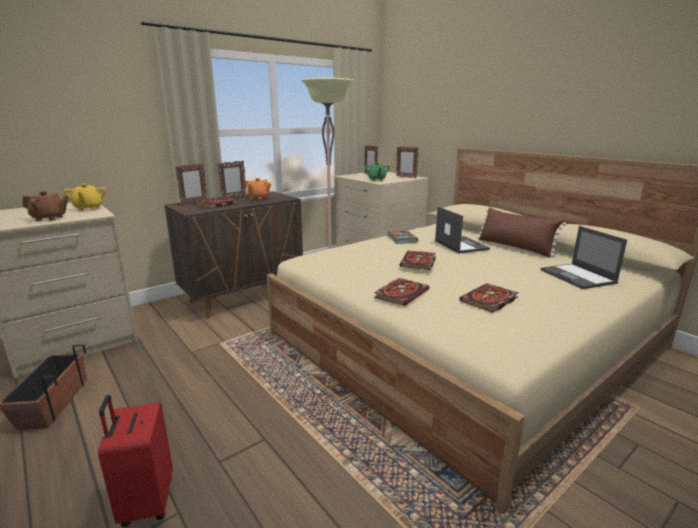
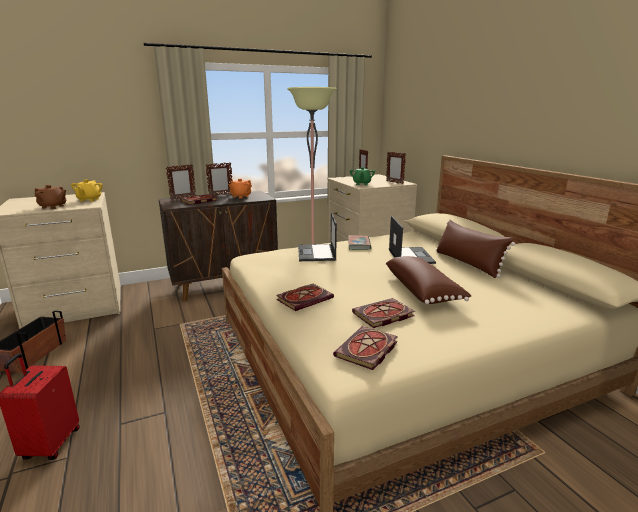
camera: 15 degrees right, 0 degrees up
(419, 262) = (348, 270): book -> book (367, 350)
(502, 274) = (423, 290): none -> brown pillow
(578, 277) = (504, 302): laptop -> laptop (316, 253)

